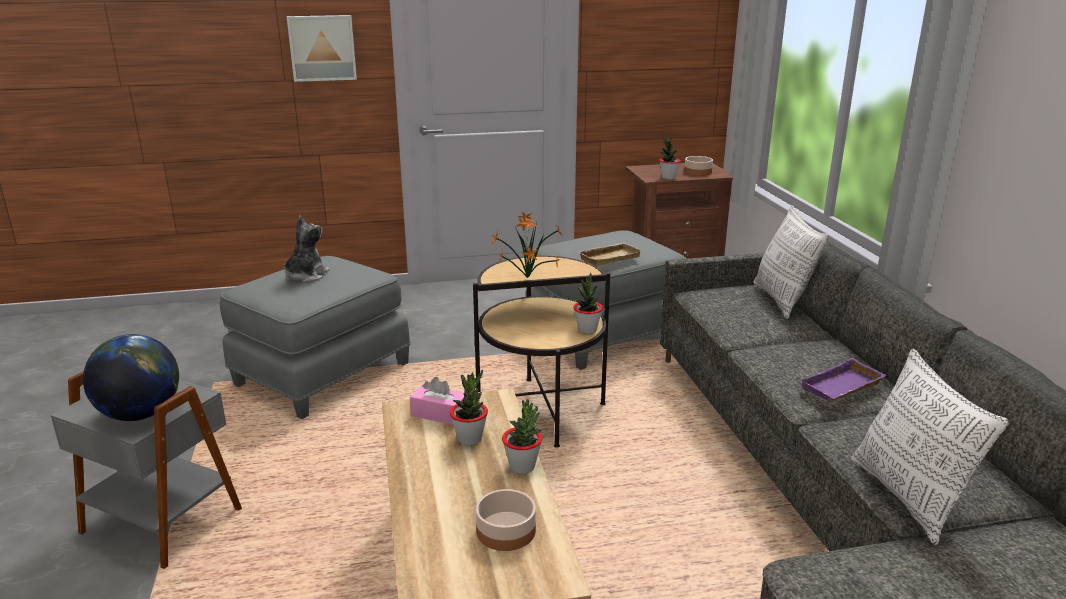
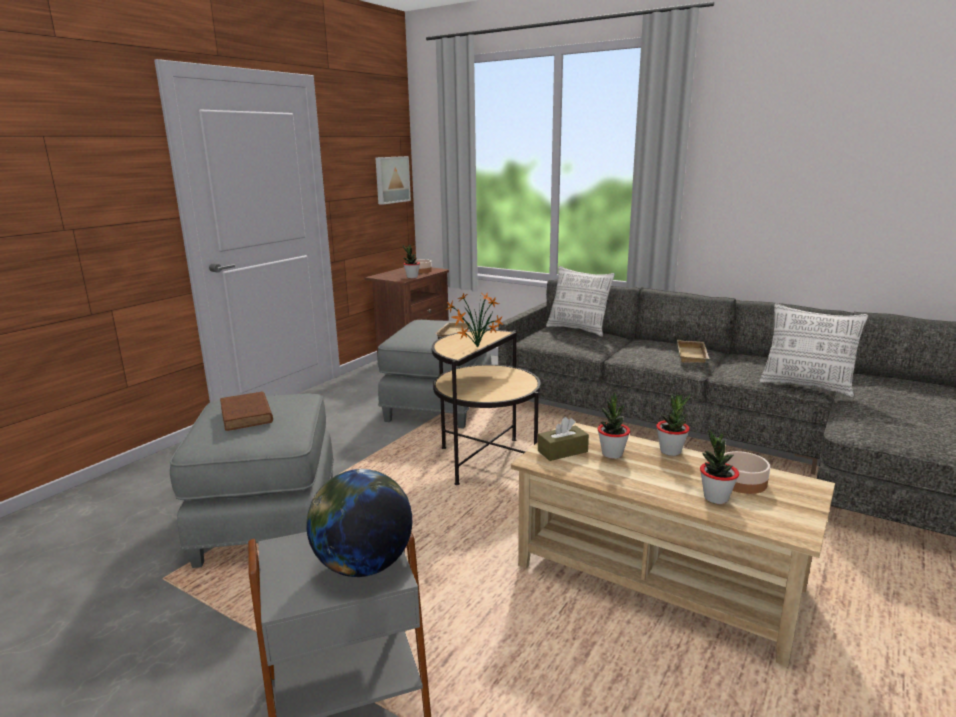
camera: 45 degrees left, 5 degrees down
(306, 276) = (246, 415): plush toy -> brown book
(322, 48) = (105, 190): picture -> picture (391, 179)
(439, 414) = (562, 451): pink tissue box -> brown tissue box
(587, 329) = (524, 376): potted plant -> potted plant (715, 498)
(842, 388) = (693, 355): purple tray -> beige tray

